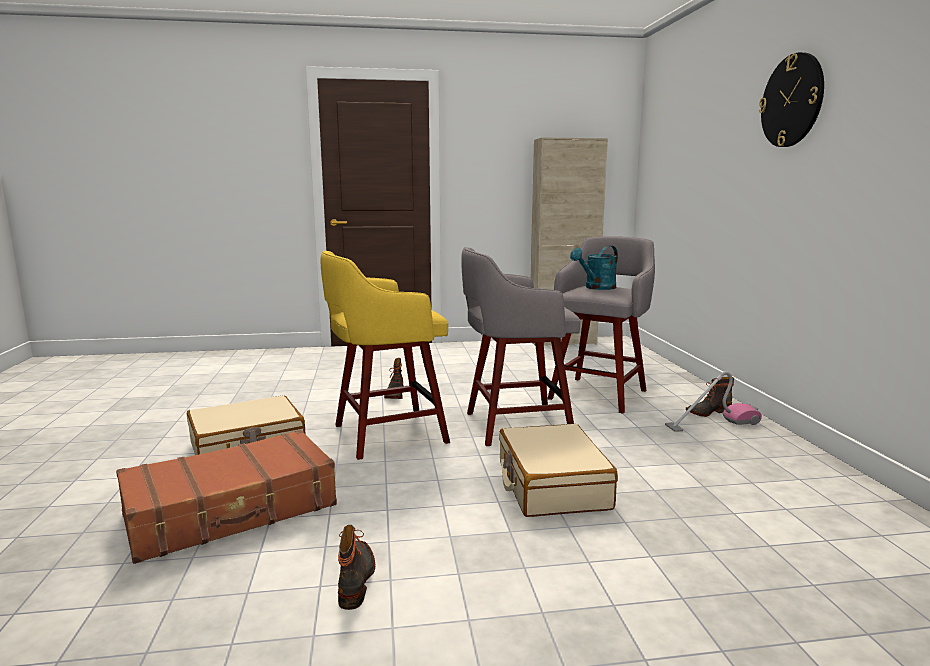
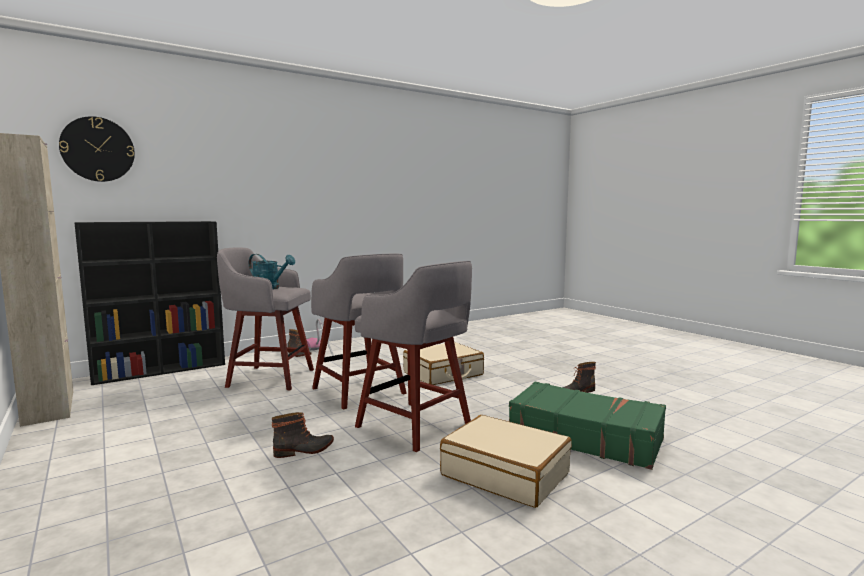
camera: 115 degrees left, 5 degrees down
(232, 511) = (585, 437): brown suitcase -> green suitcase
(386, 434) = (416, 426): yellow stool -> grey stool
(652, 361) = (162, 370): none -> black bookcase
(792, 101) = (283, 157): wall clock -> wall clock (98, 149)

